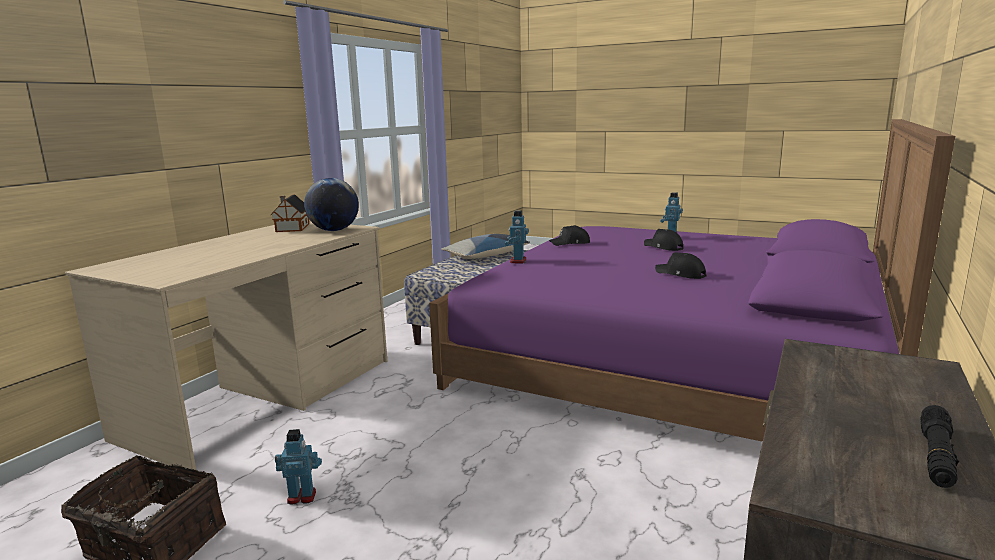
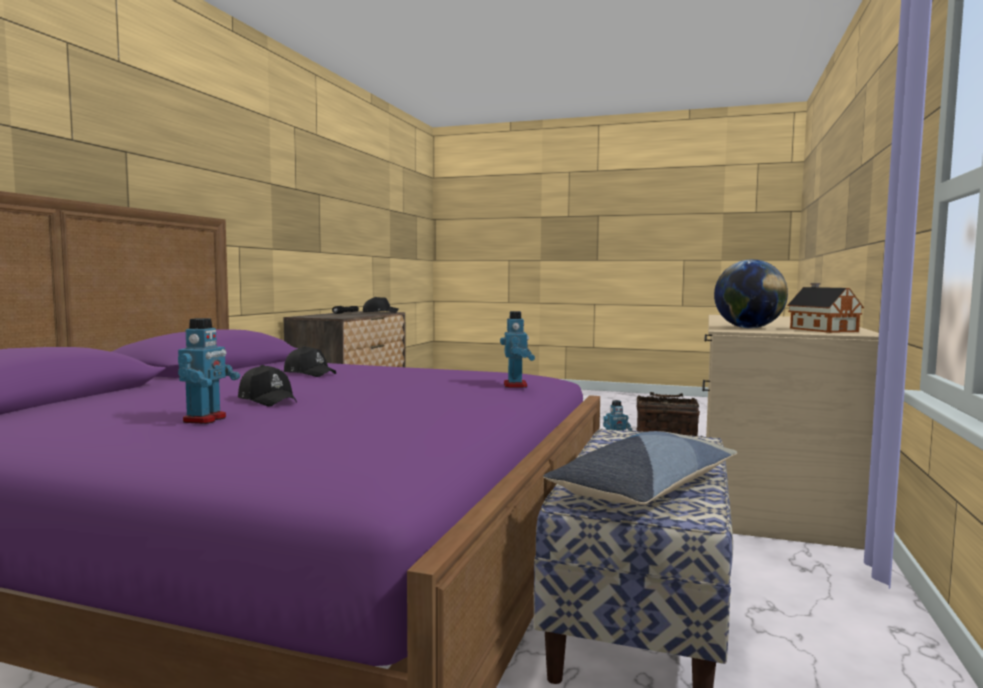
camera: 170 degrees right, 10 degrees down
(570, 243) = (435, 408): black cap -> black cap (379, 312)

